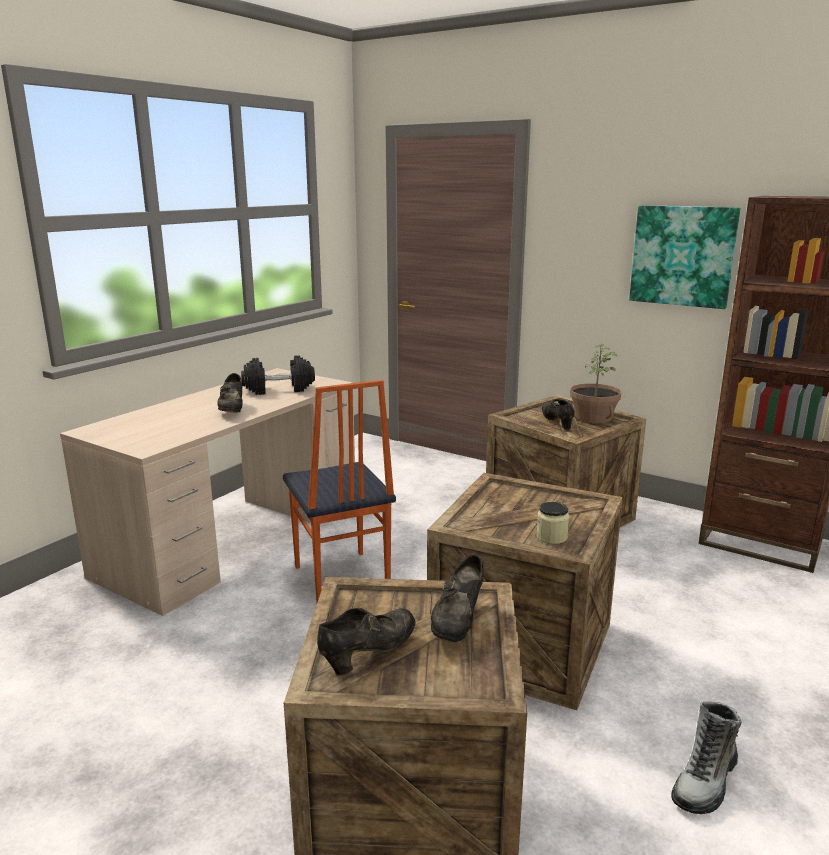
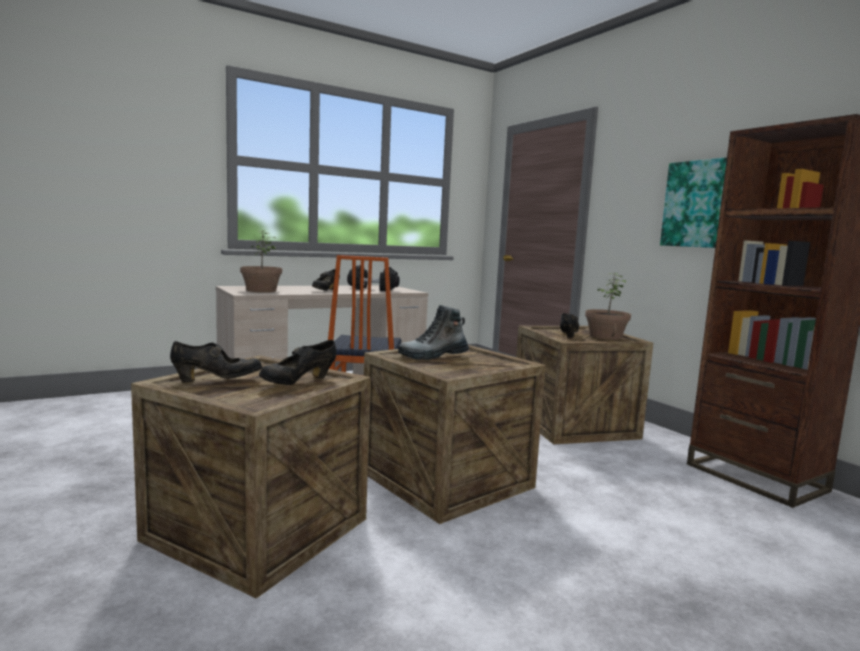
camera: 25 degrees right, 10 degrees down
(151, 433) = (261, 290): none -> potted plant
(551, 537) = (448, 370): jar -> none
(705, 782) = (492, 595): boot -> boot (433, 356)

